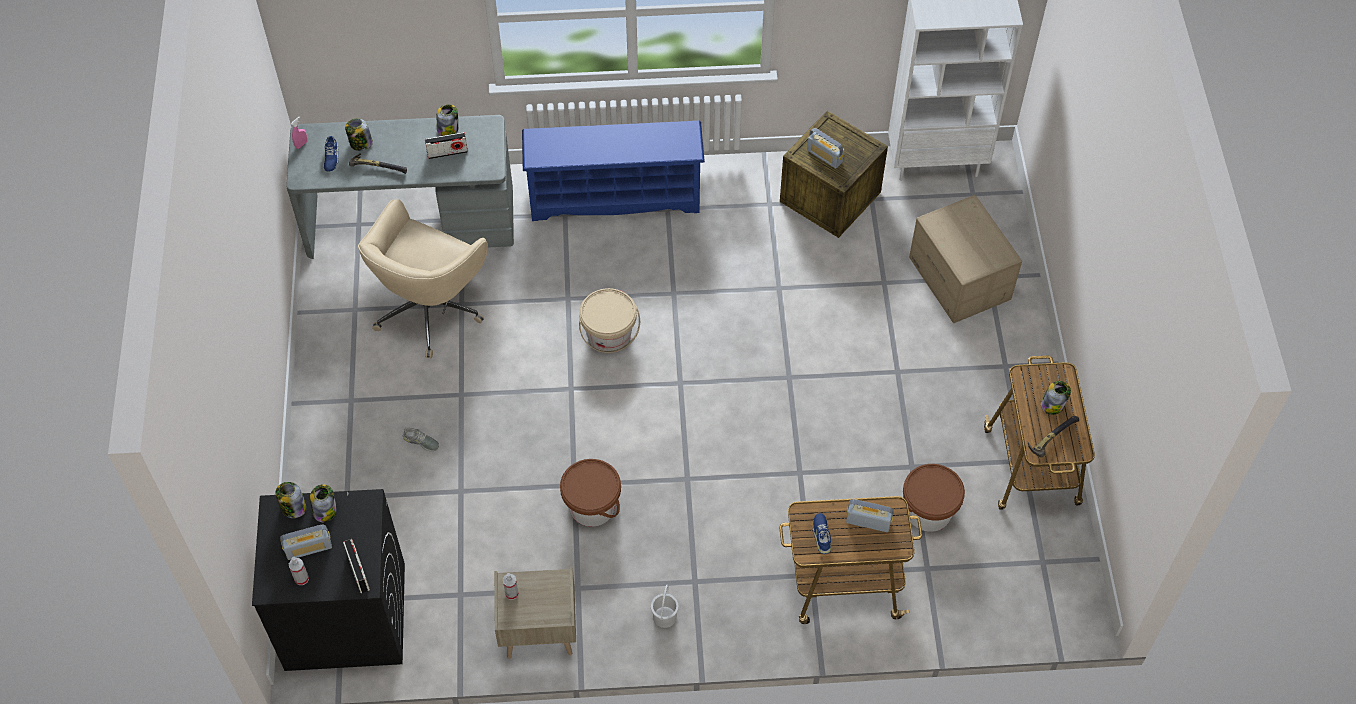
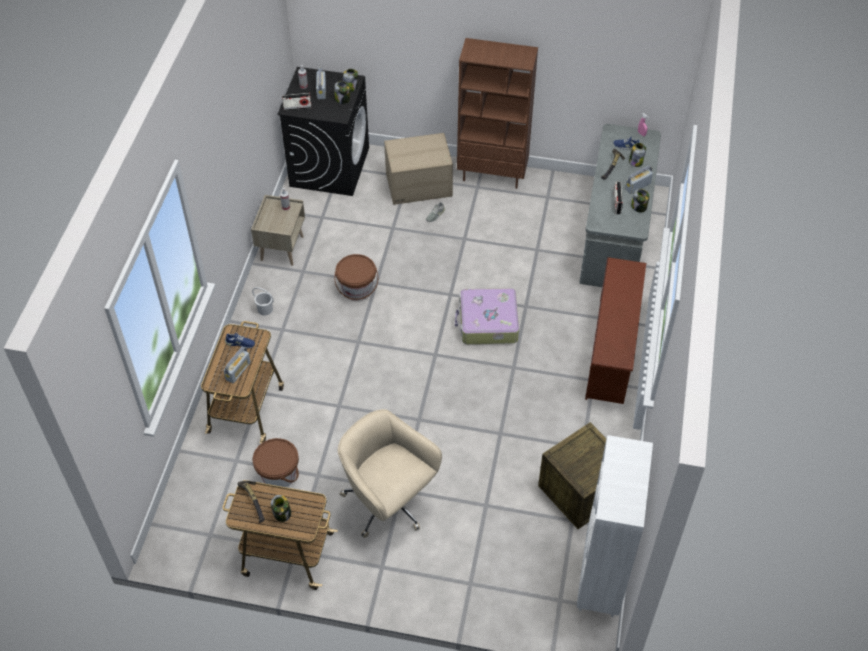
camera: 105 degrees right, 5 degrees down
(321, 385) = (492, 175): none -> brown bookcase
(430, 308) = (538, 233): beige office chair -> beige office chair (388, 503)
(609, 335) = (487, 323): beige bucket -> suitcase
(615, 196) = (612, 351): blue shoe rack -> brown shoe rack
(824, 156) = (583, 450): radio -> radio (637, 186)
(960, 278) = (475, 561): cardboard box -> cardboard box (418, 185)

